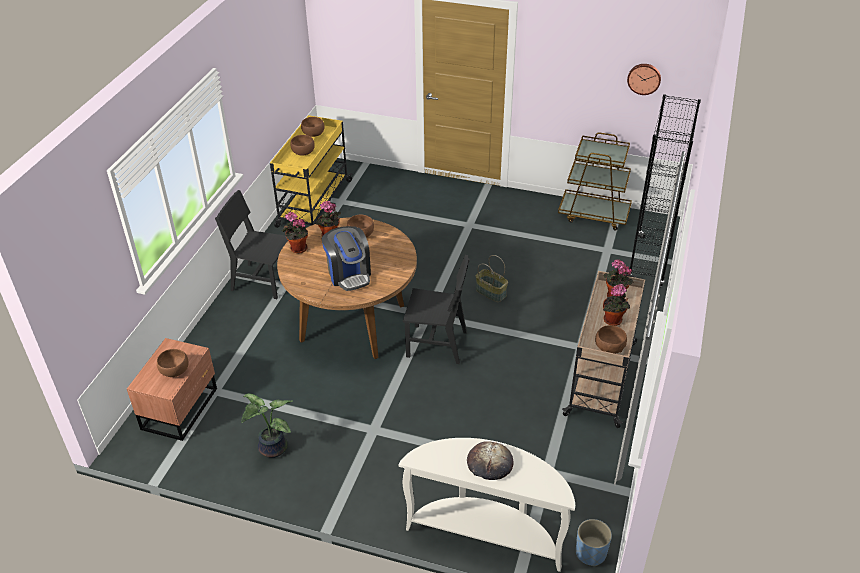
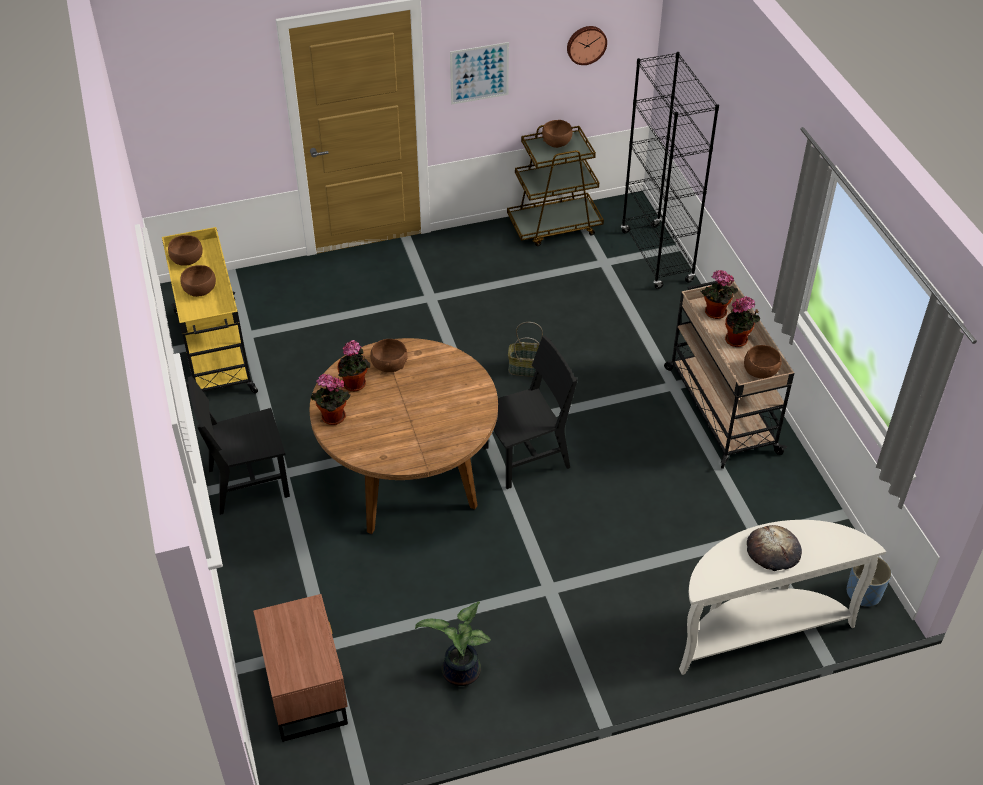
camera: 35 degrees left, 5 degrees up
(175, 371) = (310, 643): brown bowl -> brown bowl (557, 143)
(349, 274) = (425, 420): coffee machine -> none
(556, 75) = (479, 73): none -> picture

